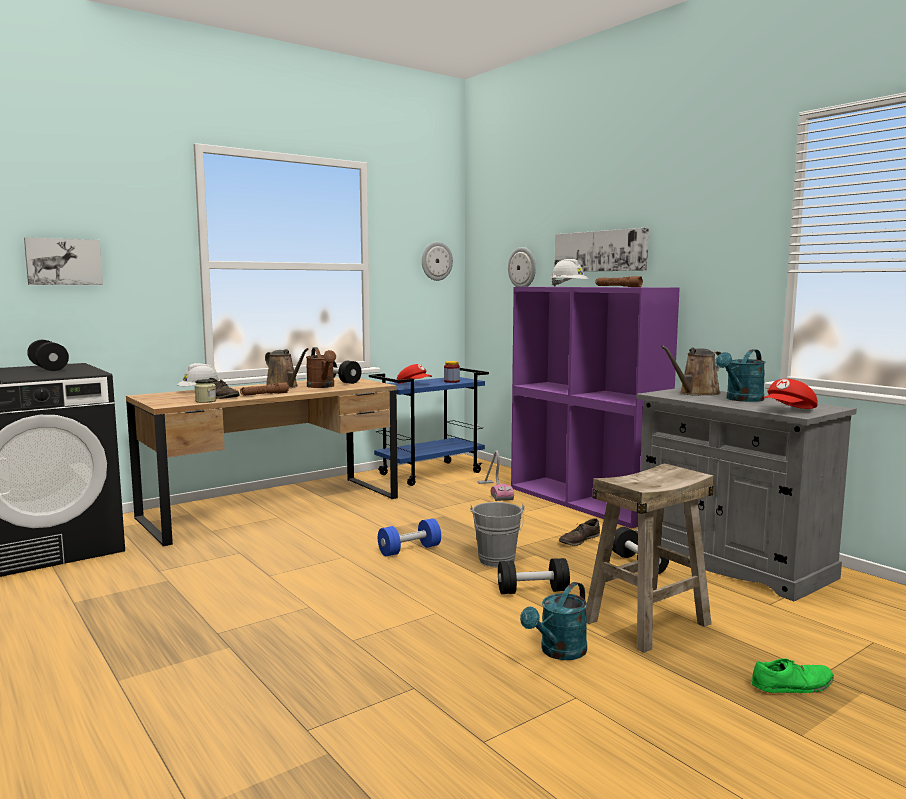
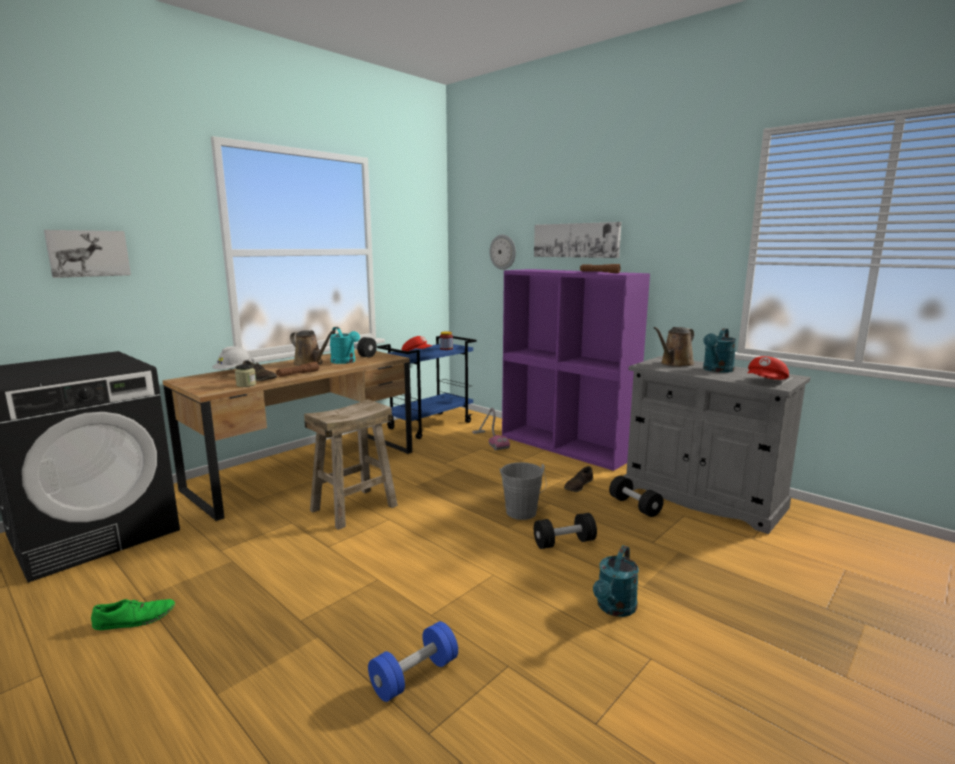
camera: 10 degrees left, 5 degrees up
(48, 368) = (84, 361): black dumbbell -> none
(322, 386) = (345, 362): brown watering can -> turquoise watering can
(409, 550) = (443, 507): blue dumbbell -> blue dumbbell (414, 676)
(436, 261) = (426, 245): wall clock -> none
(568, 286) = (553, 271): white hard hat -> none
(647, 623) = (670, 568): beige stool -> beige stool (354, 508)
(792, 685) = (811, 622): green shoe -> green shoe (135, 619)

